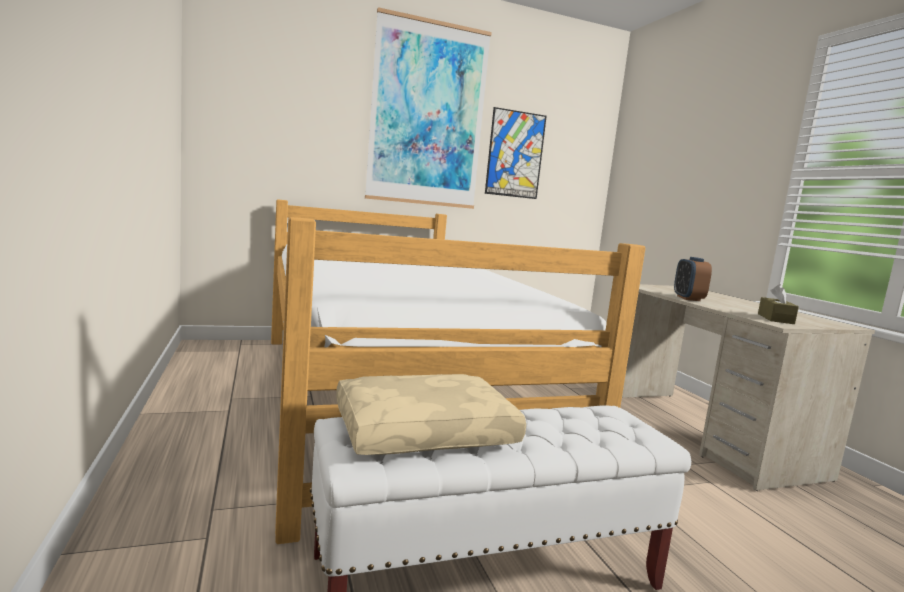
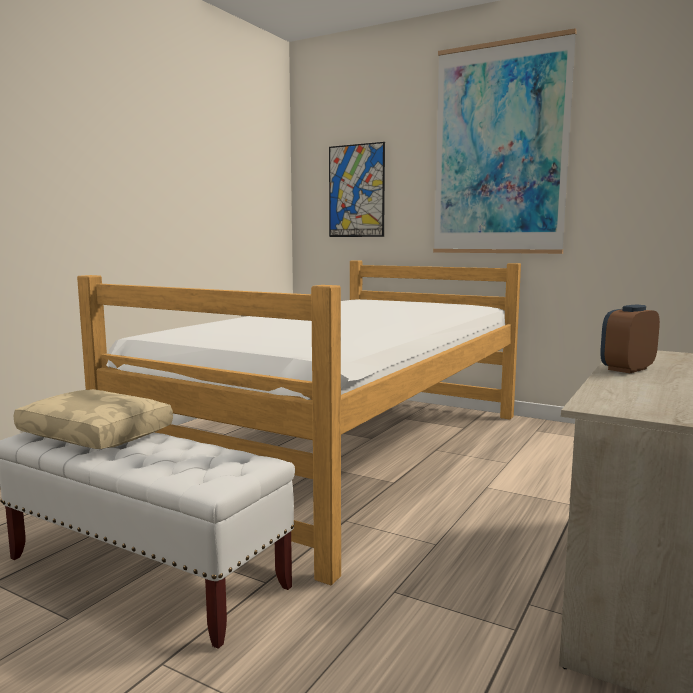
camera: 50 degrees right, 0 degrees up
(515, 154) = (624, 175): picture -> picture (356, 191)
(775, 319) = (638, 402): brown tissue box -> none

